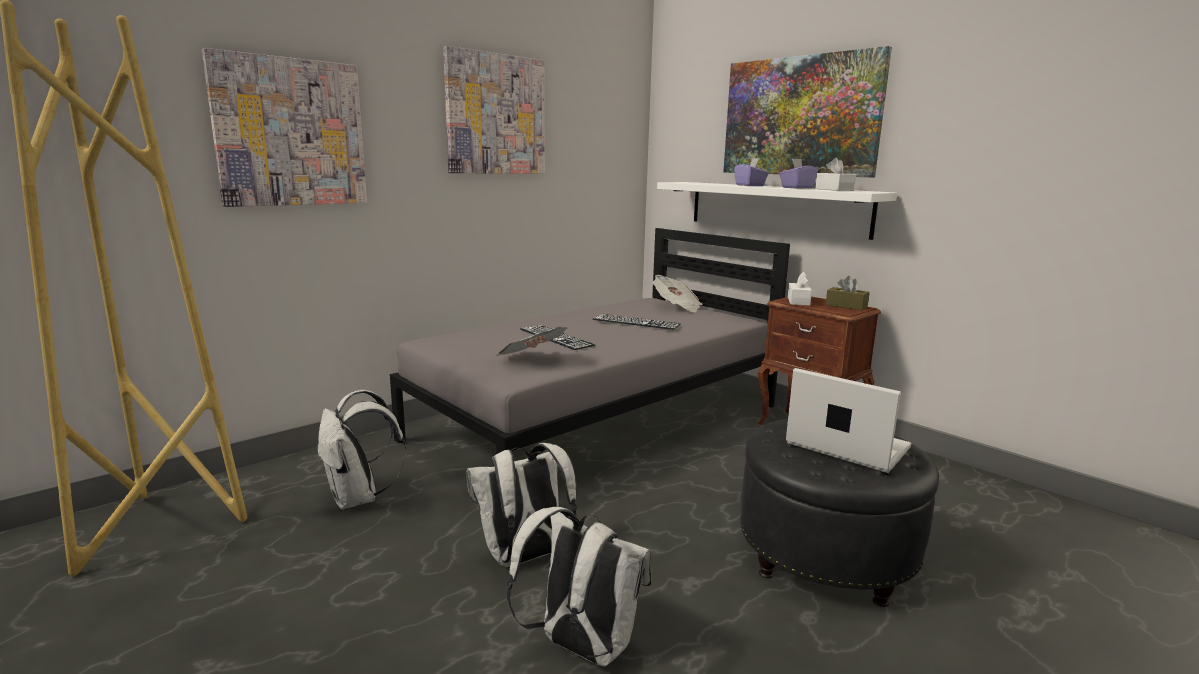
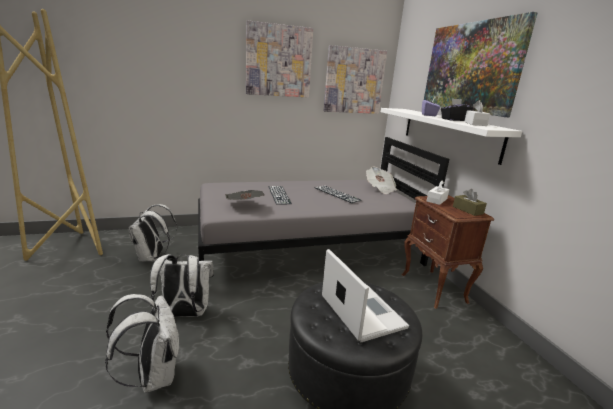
camera: 25 degrees right, 5 degrees up
(290, 133) = (155, 68): picture -> picture (354, 81)
(796, 188) = (454, 120): purple tissue box -> black tissue box

